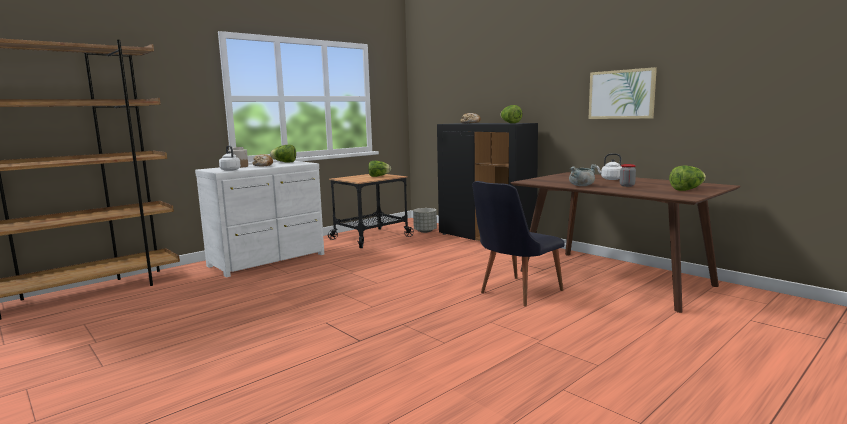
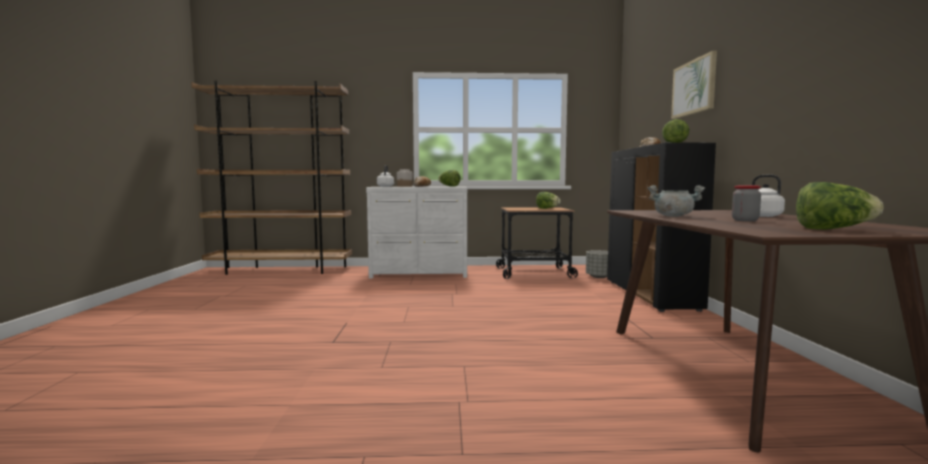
camera: 40 degrees right, 5 degrees down
(514, 293) = (556, 349): black chair -> none
(621, 94) = (817, 83): picture -> picture (694, 87)

